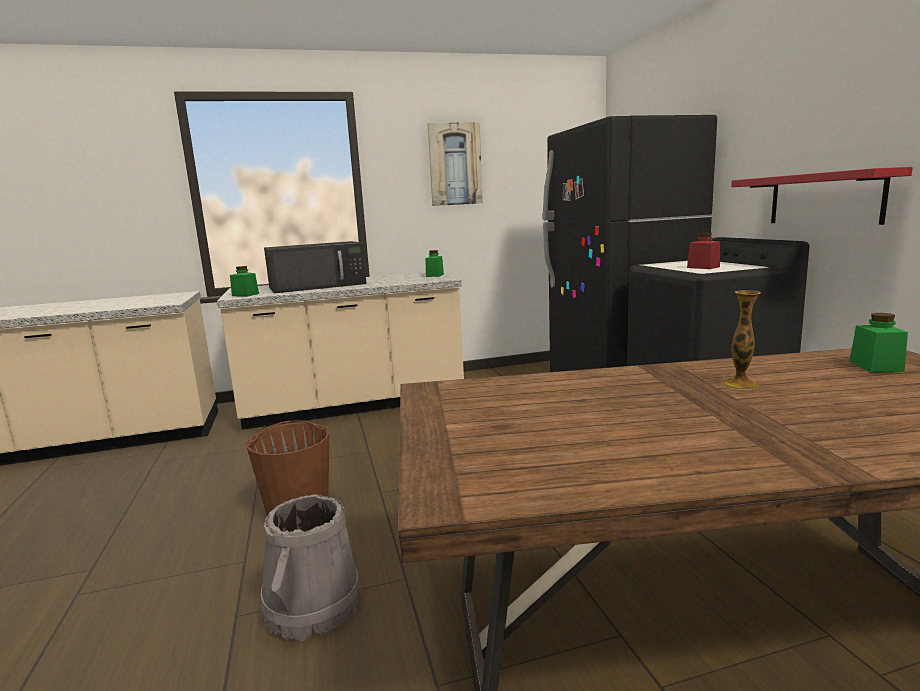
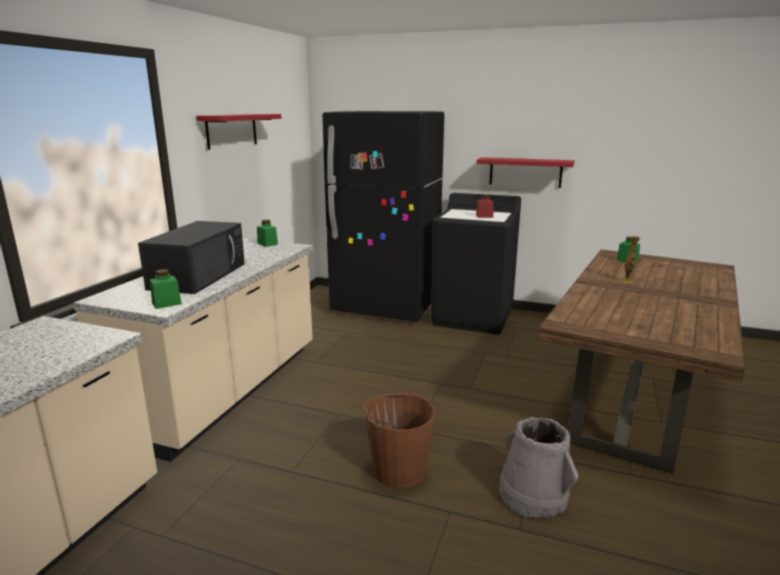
camera: 55 degrees left, 5 degrees up
(455, 164) = (231, 130): picture -> red shelf

